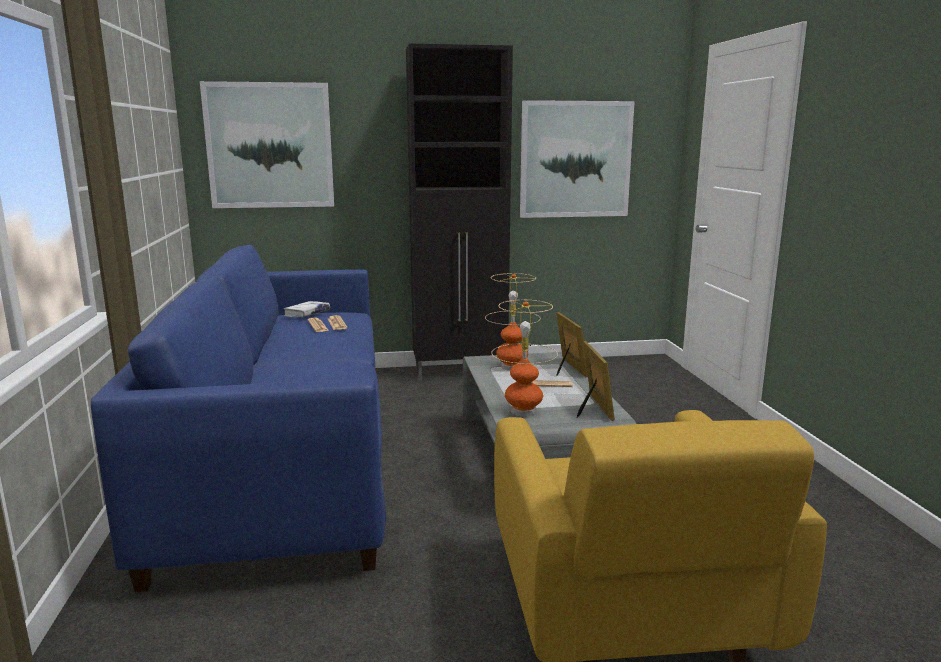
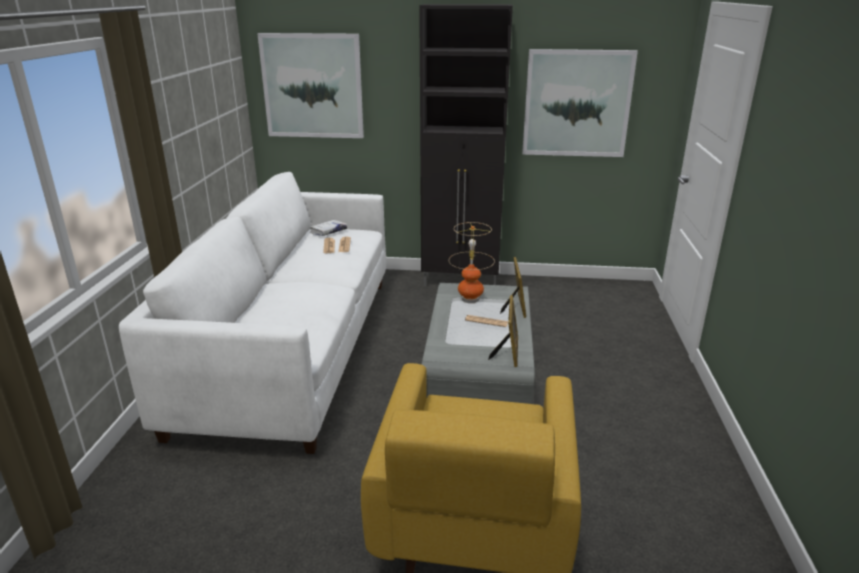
camera: 15 degrees right, 10 degrees up
(285, 458) = (293, 348): blue sofa -> white sofa
(523, 411) = (451, 347): table lamp -> none

